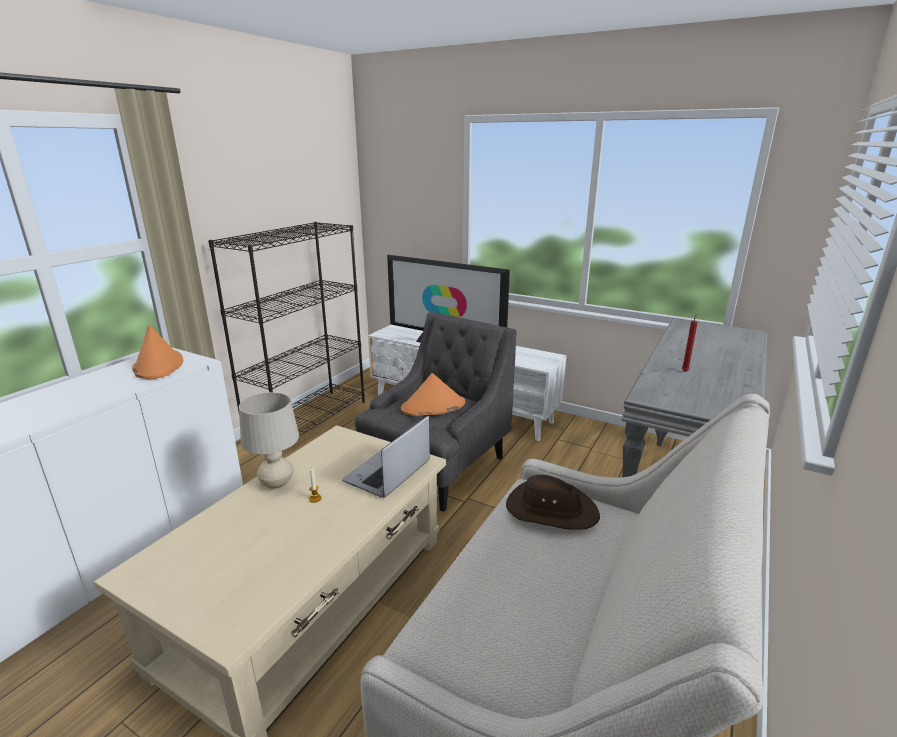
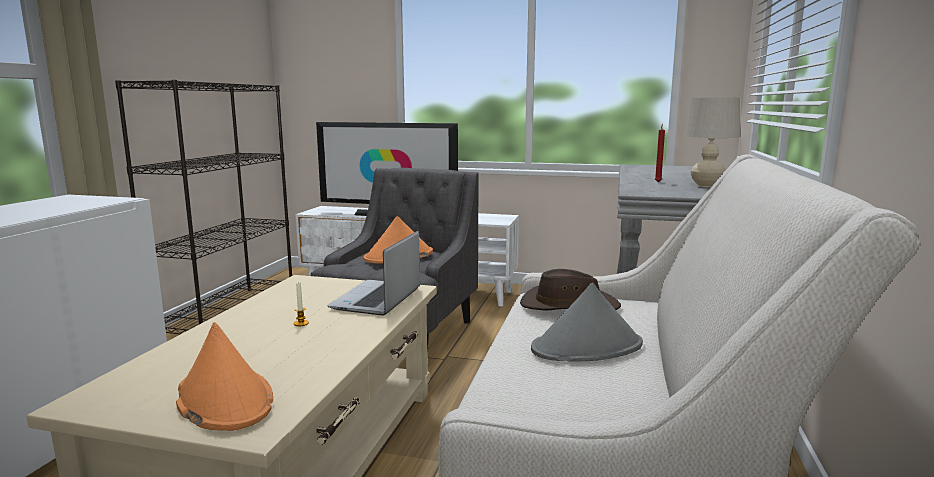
camera: 15 degrees left, 10 degrees down
(158, 365) = (66, 203): orange hat -> orange hat (223, 399)
(277, 483) = (245, 318): beige table lamp -> beige table lamp (706, 186)
(539, 579) = (587, 347): none -> grey hat

